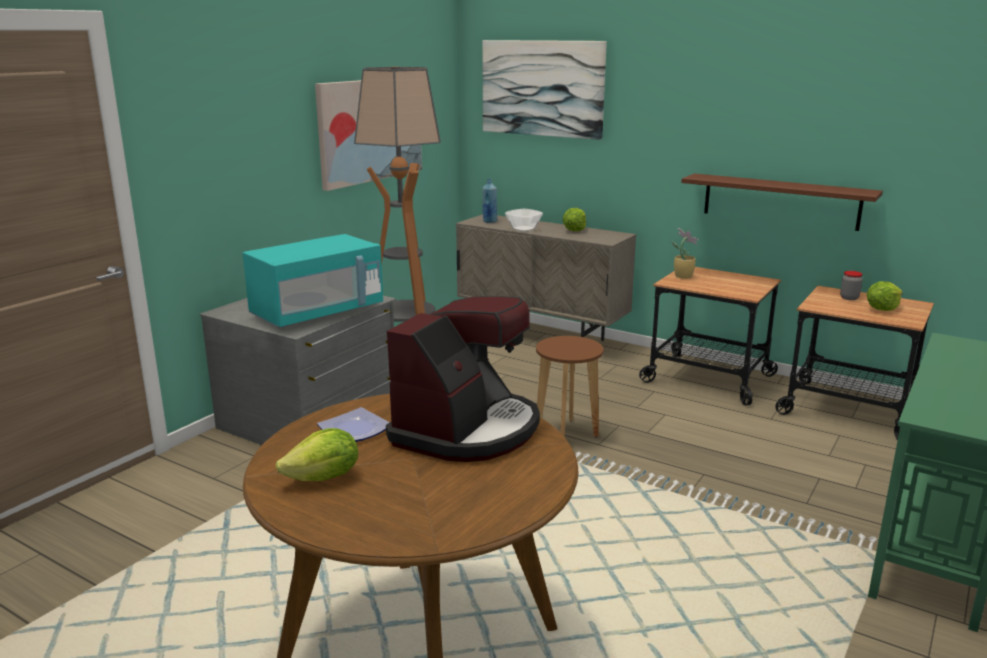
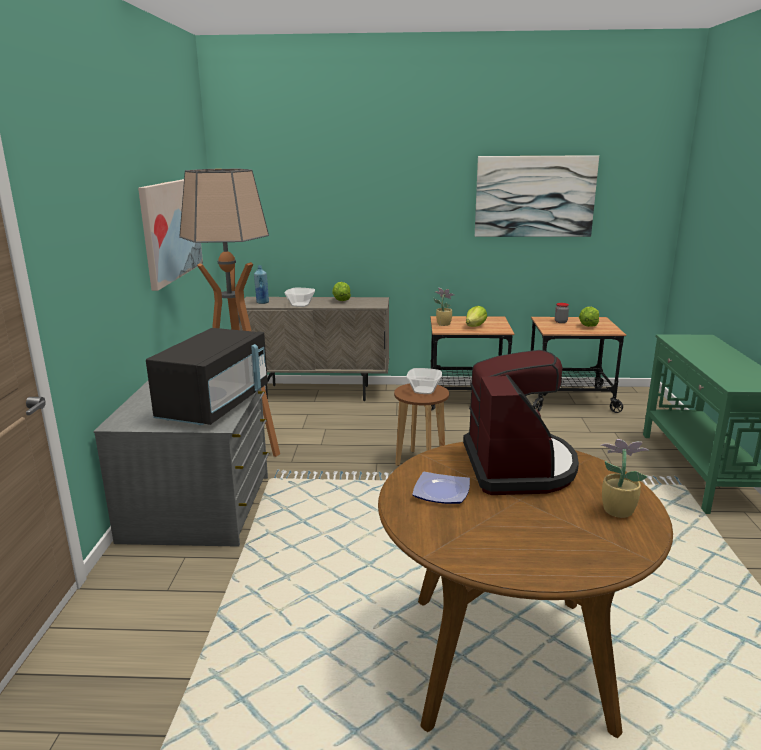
camera: 30 degrees left, 0 degrees up
(318, 313) = (215, 405): turquoise microwave -> black microwave
(324, 478) = (486, 537): lettuce -> lettuce (475, 326)
(490, 497) = (616, 510): none -> potted plant
(542, 88) = (294, 184): picture -> picture (534, 196)
(574, 346) = (423, 390): none -> bowl
(780, 201) = (498, 259): brown shelf -> none

